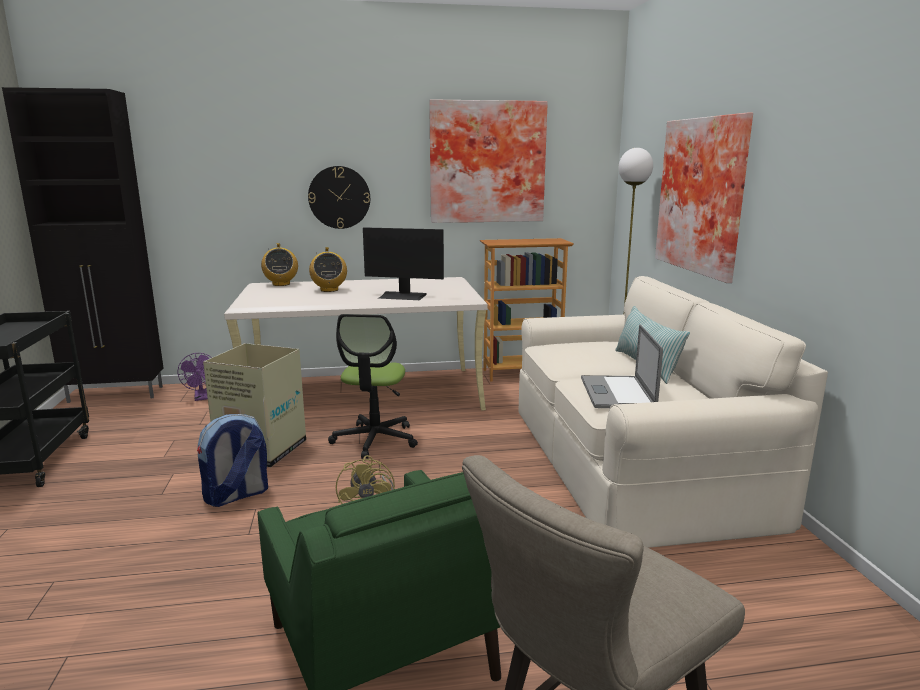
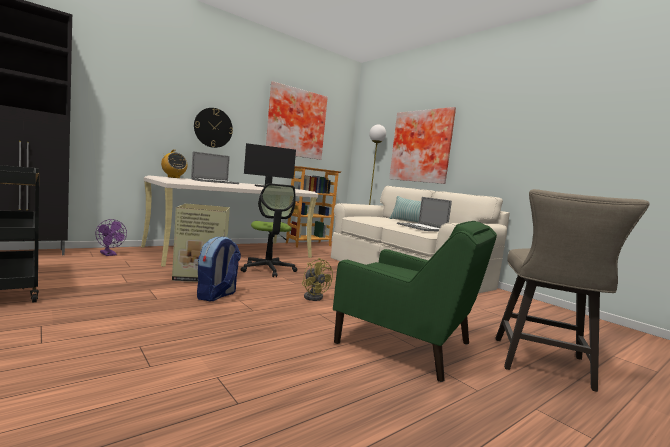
camera: 30 degrees left, 10 degrees down
(329, 290) = (215, 181): radio -> laptop

